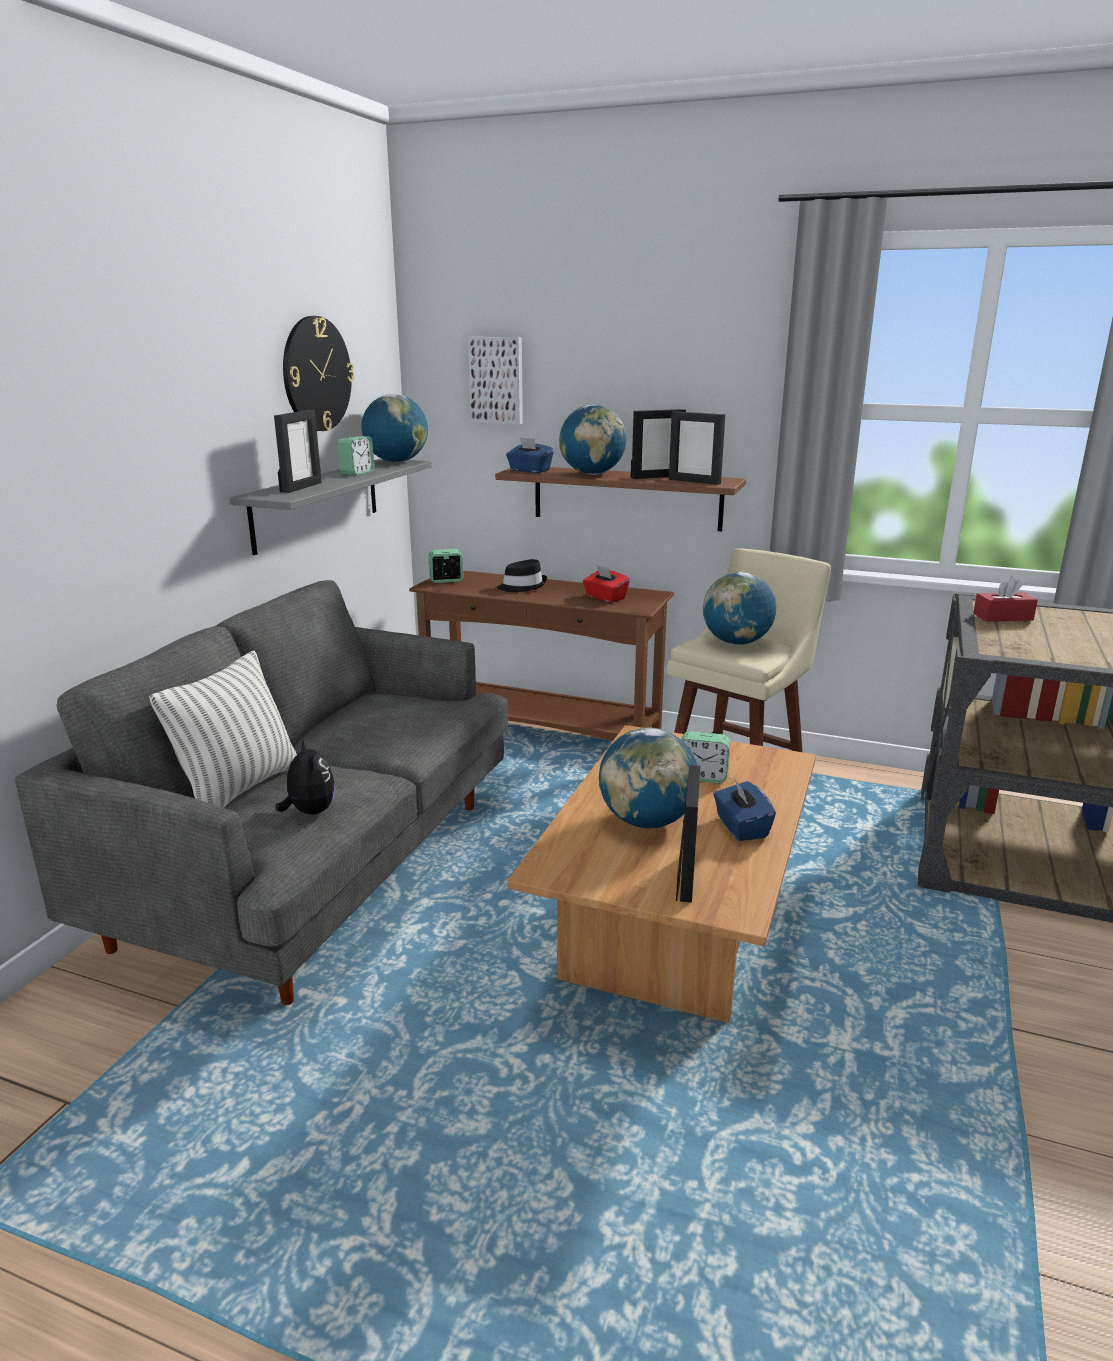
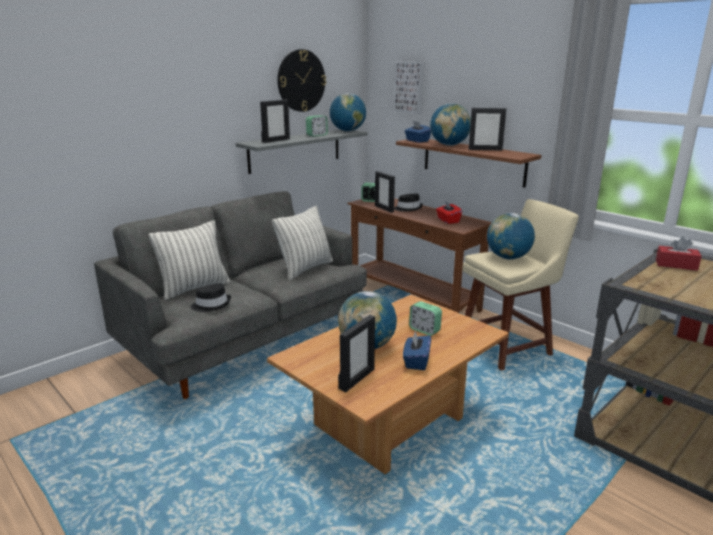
camera: 25 degrees right, 0 degrees up
(309, 812) = (211, 305): plush toy -> black hat
(414, 714) = (305, 268): none -> pillow
(695, 481) = (503, 154): picture frame -> picture frame (384, 208)

